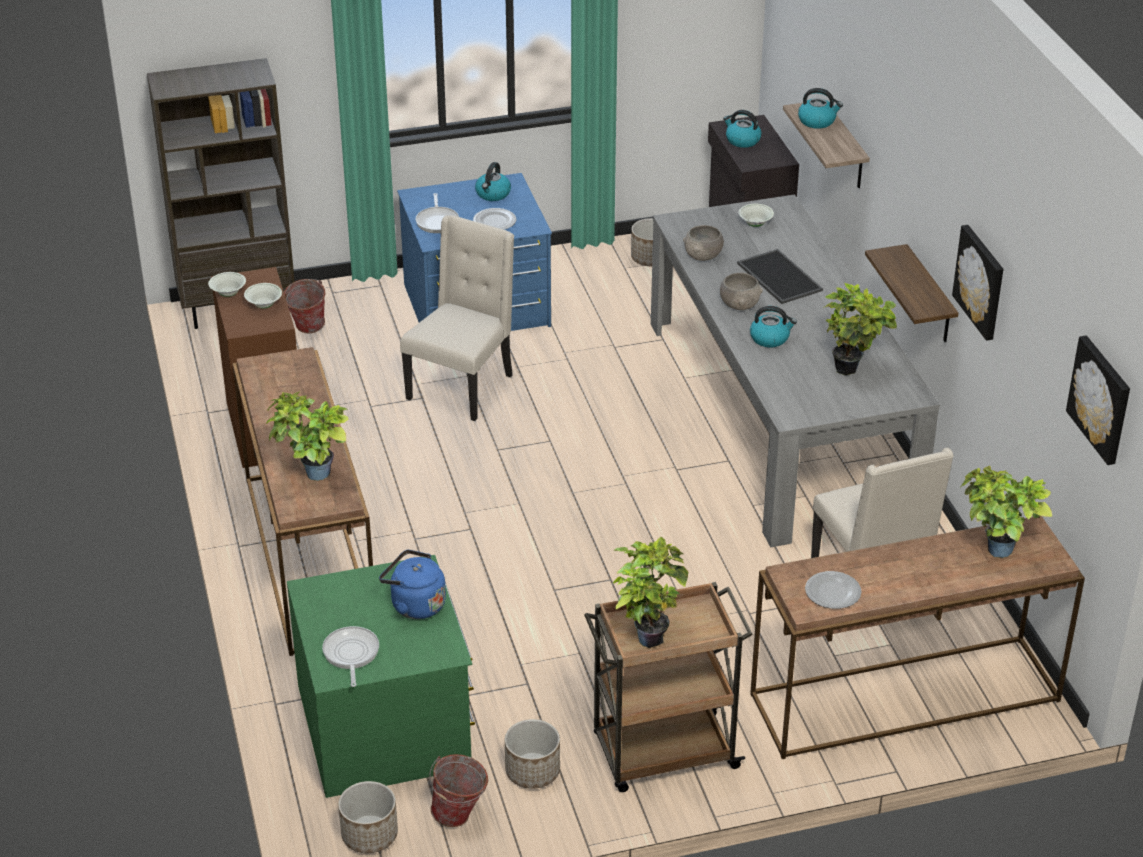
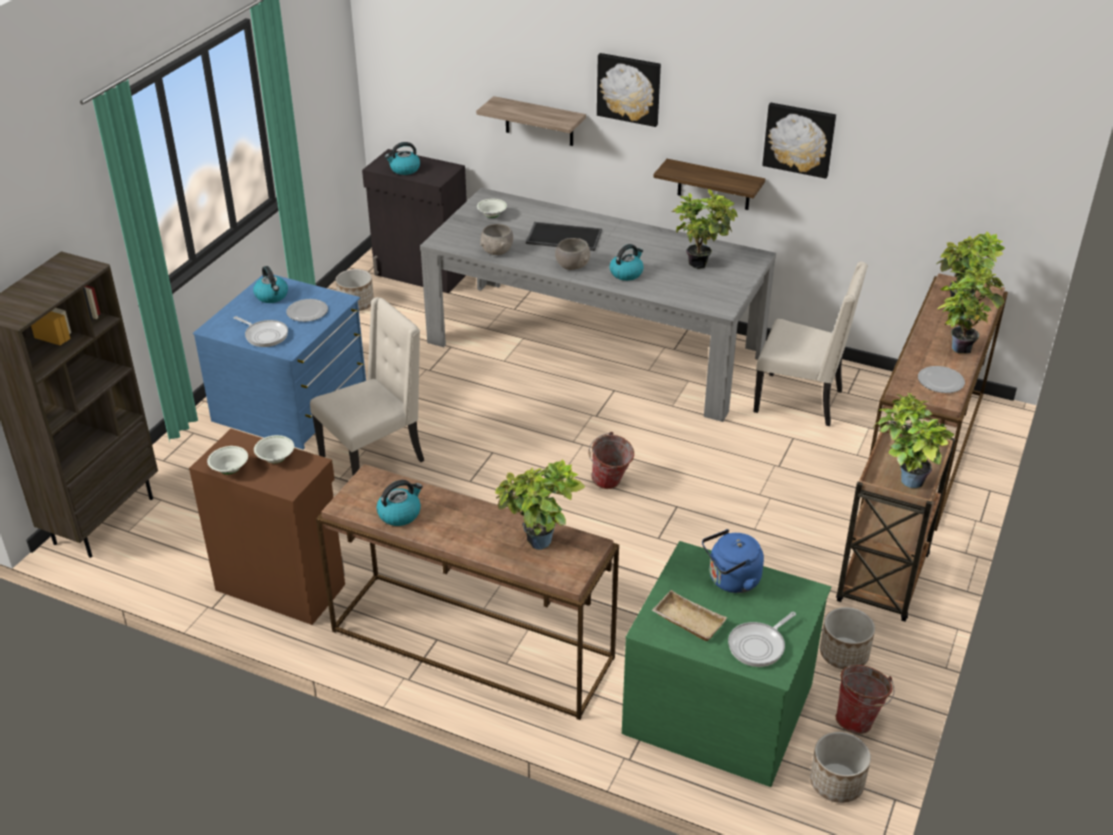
camera: 50 degrees left, 0 degrees up
(306, 329) = (188, 498): bucket -> bucket (609, 484)
(338, 603) = (686, 621): none -> beige tray
(351, 654) = (759, 646): frying pan -> frying pan turned 75 degrees counterclockwise
(462, 387) = (374, 459): beige chair -> beige chair turned 75 degrees clockwise
(817, 121) = (515, 109): kettle -> kettle (400, 514)
(916, 580) = (959, 345): none -> potted plant
(1101, 399) = (1008, 152): picture -> picture (629, 88)

